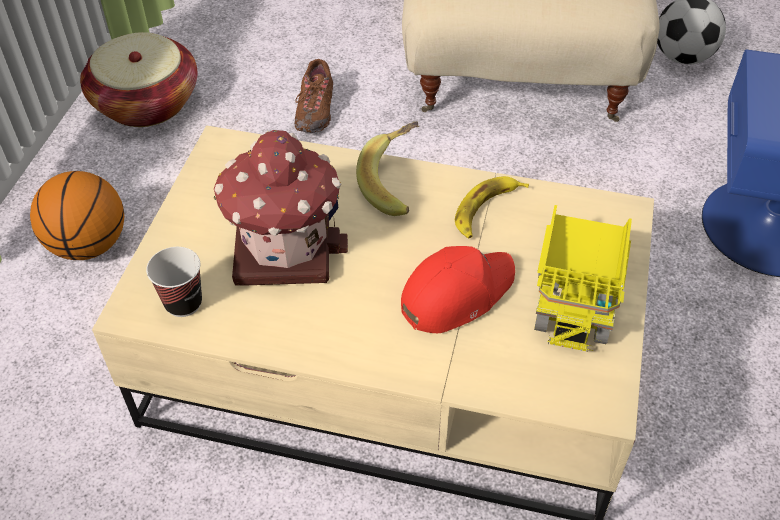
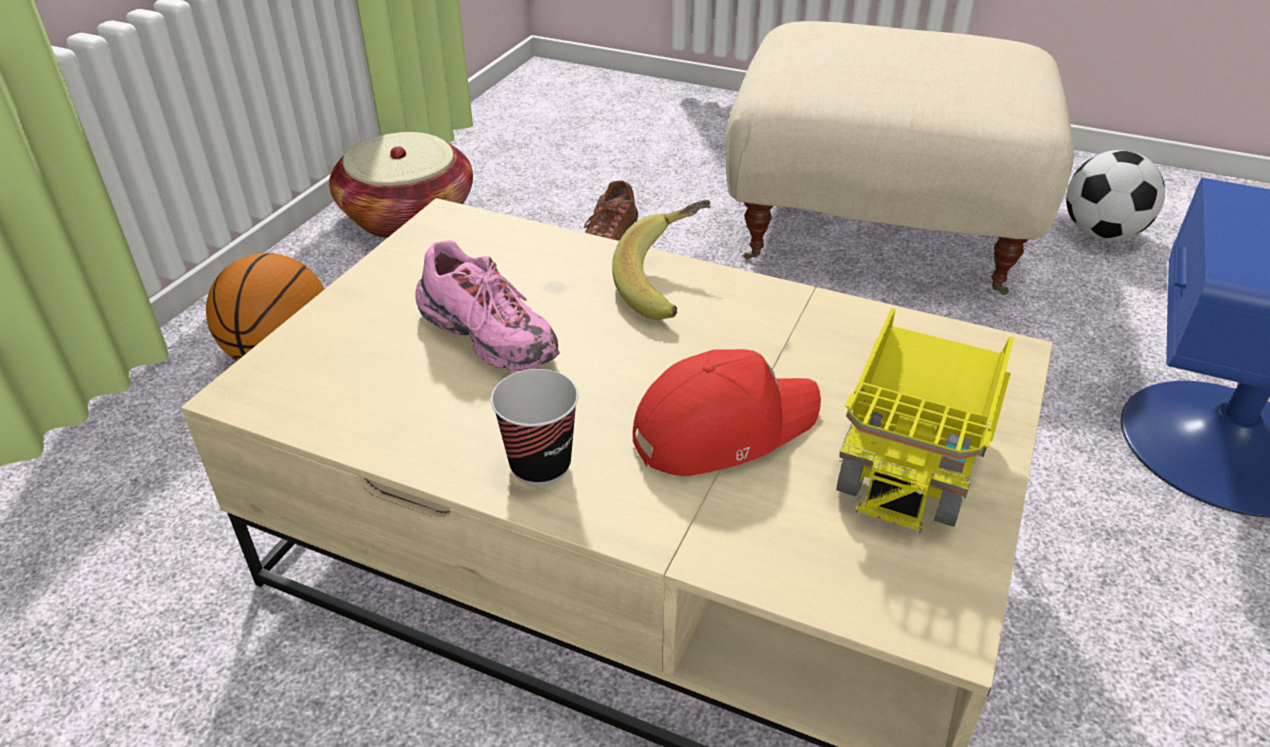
camera: 10 degrees right, 10 degrees down
(183, 303) = (320, 390): cup -> cup (540, 465)
(284, 245) = (489, 338): toy house -> pink shoe
(486, 210) = (792, 328): banana -> none

